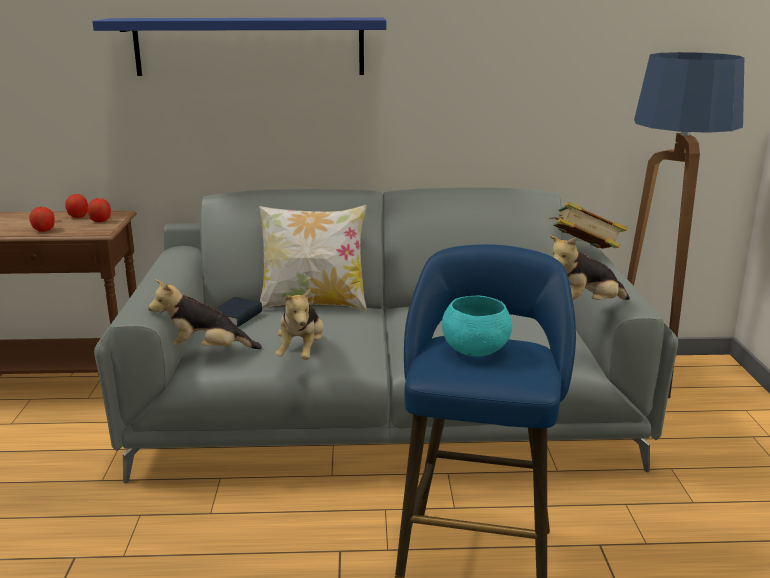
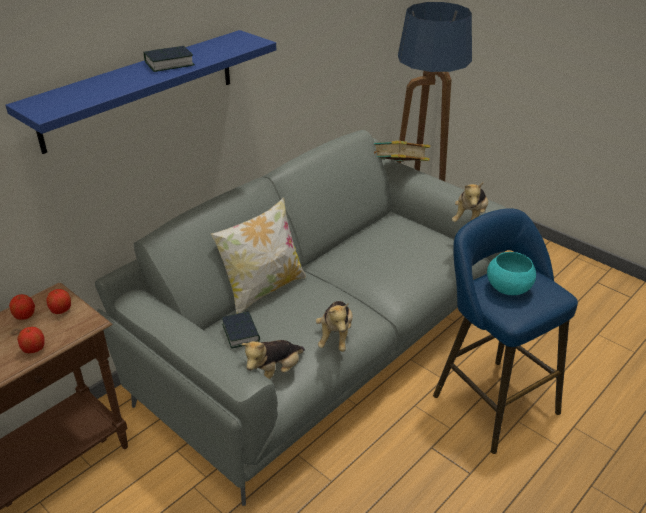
camera: 45 degrees left, 15 degrees up
(265, 18) = (169, 64): none -> book
(302, 353) = (335, 336): plush toy -> plush toy turned 45 degrees clockwise

